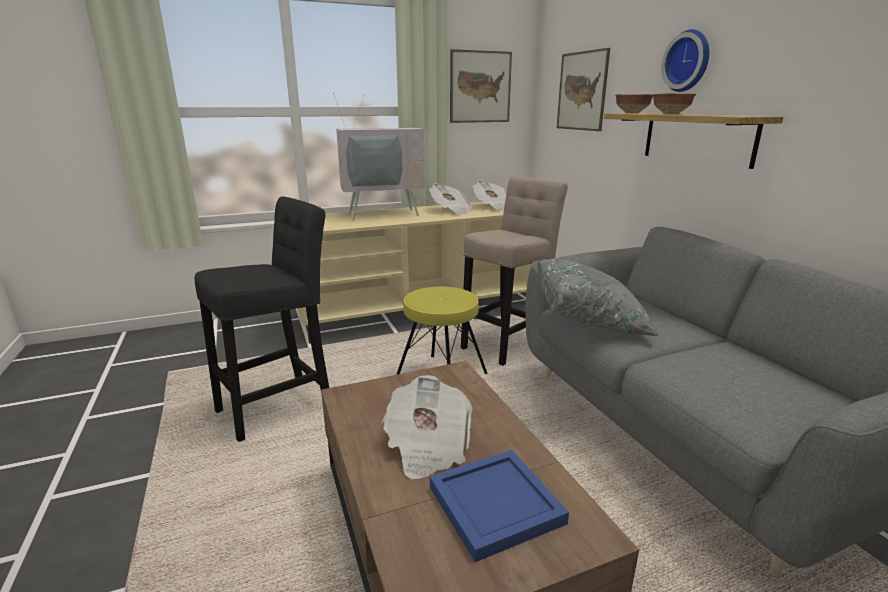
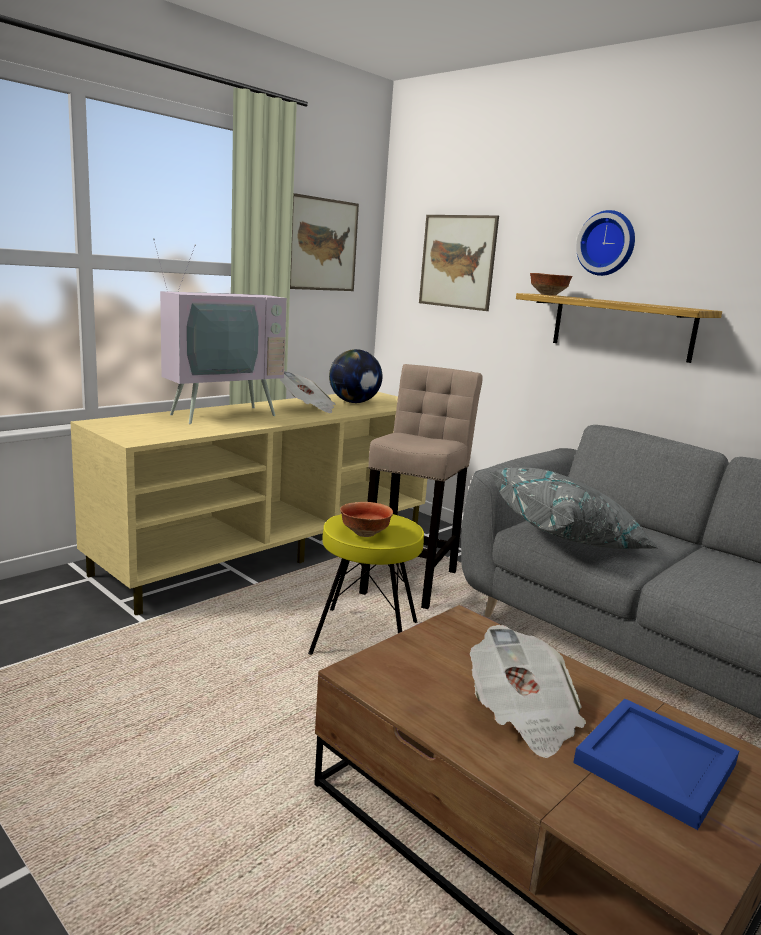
camera: 25 degrees left, 5 degrees down
(280, 405) = (167, 714): black stool -> none
(493, 207) = (354, 402): newspaper -> globe
(670, 114) = (600, 299): bowl -> bowl (364, 533)

